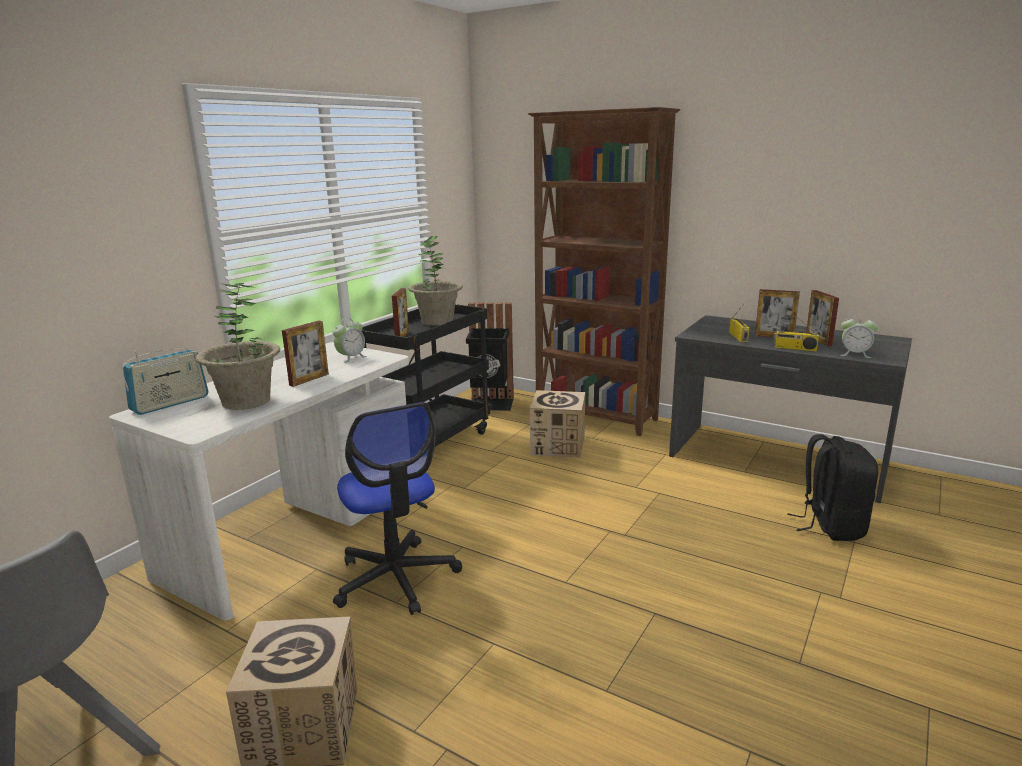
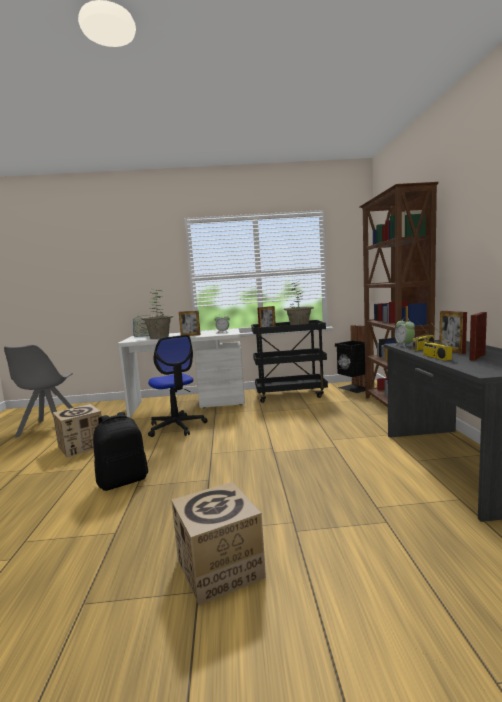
camera: 55 degrees right, 10 degrees down
(396, 578) = (176, 427): office chair -> office chair turned 60 degrees counterclockwise
(558, 445) = (340, 412): cardboard box -> cardboard box (220, 568)
(830, 525) = (395, 507): black backpack -> black backpack (123, 481)
(855, 354) = (469, 366): alarm clock -> alarm clock (404, 345)

